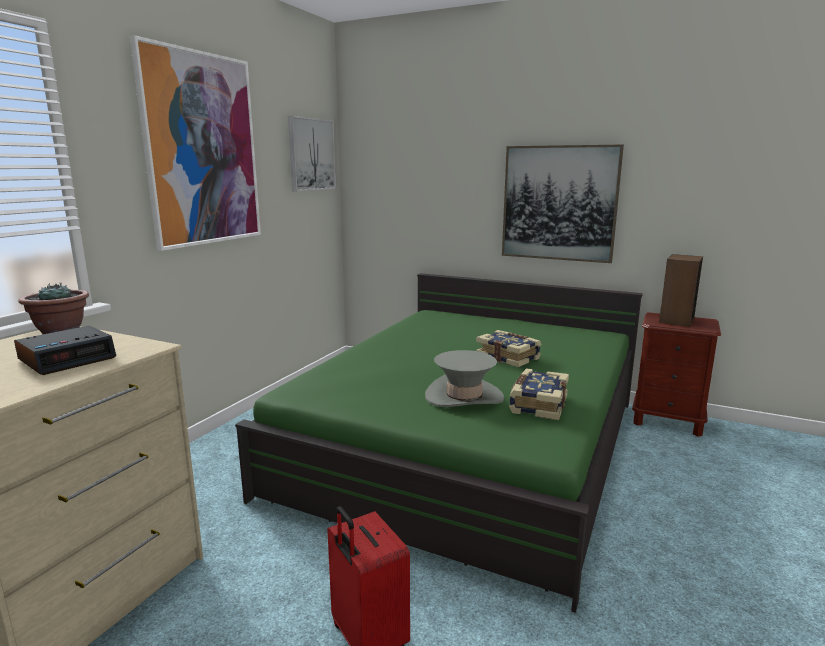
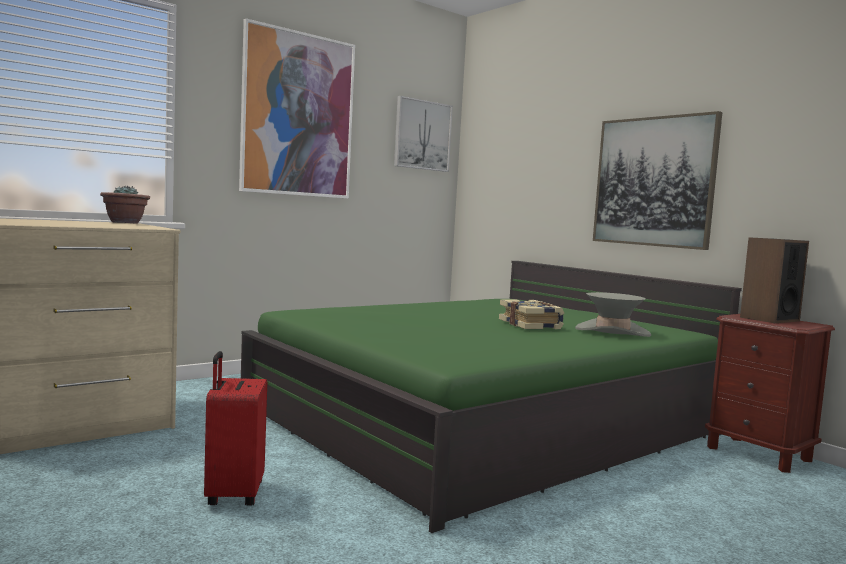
camera: 25 degrees right, 10 degrees down
(68, 358) = (100, 225): alarm clock -> none
(464, 396) = (433, 333): grey hat -> grey hat (612, 331)
(537, 404) = (494, 346): book -> none

